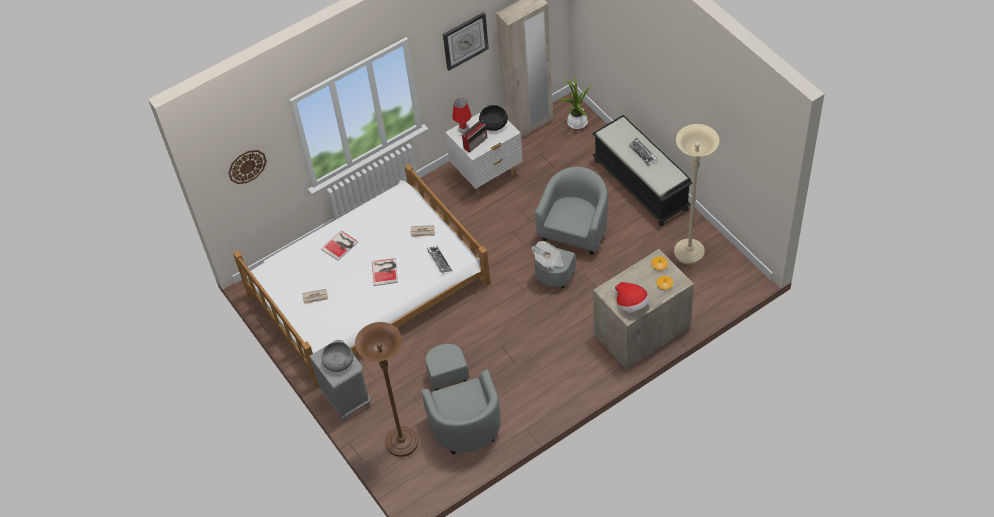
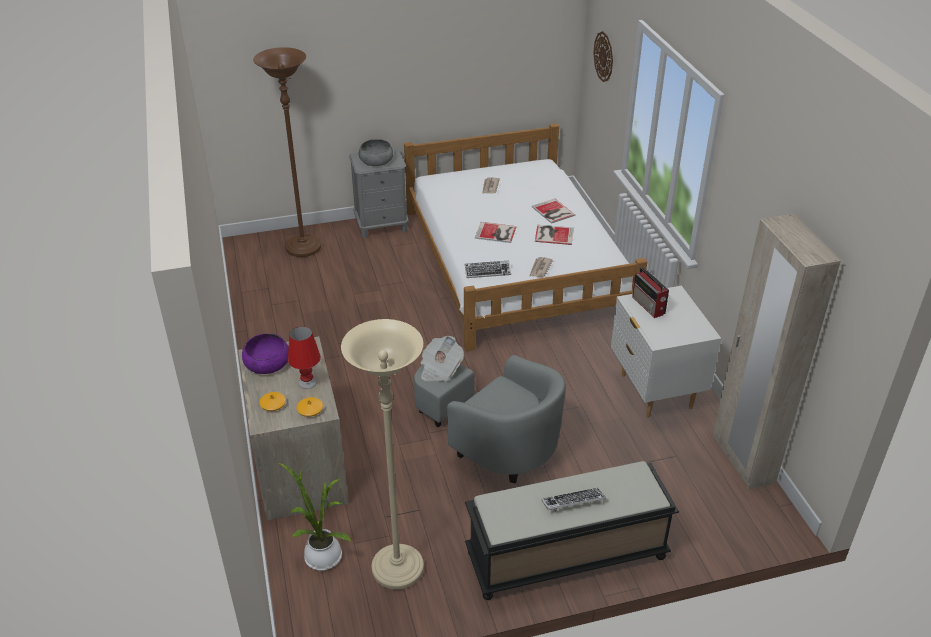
camera: 105 degrees right, 15 degrees down
(374, 237) = (553, 234): none -> book
(462, 416) = (301, 290): grey armchair -> none
(463, 128) = (681, 301): red table lamp -> red table lamp (307, 383)
(465, 40) = (758, 203): wall clock -> none
(494, 123) = (681, 330): black bowl -> none
(576, 123) = (732, 516): potted plant -> potted plant (321, 555)
(632, 304) = (267, 363): hat -> purple bowl

